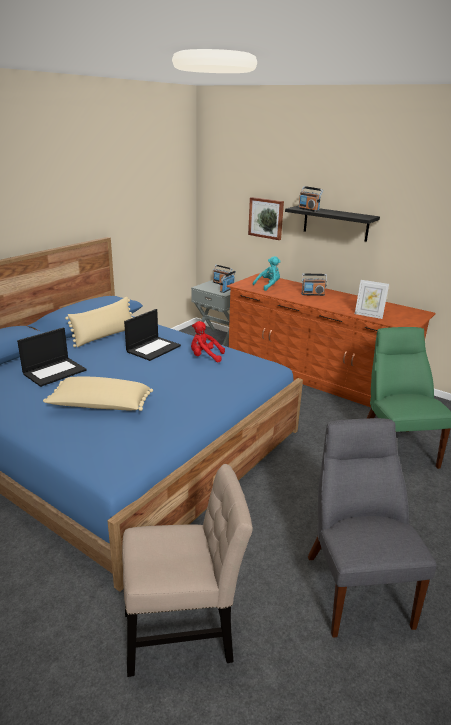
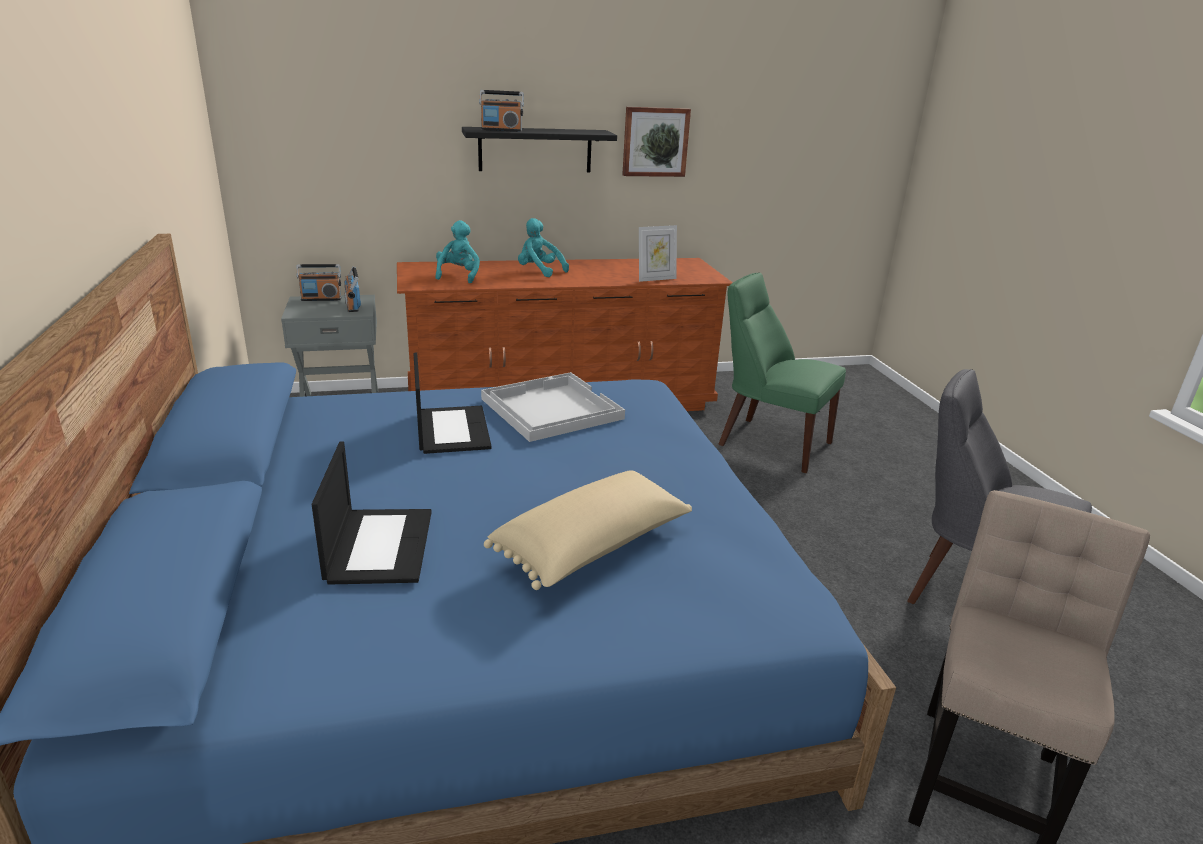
camera: 50 degrees left, 0 degrees up
(105, 336) = (317, 448): beige pillow -> none
(205, 357) = (550, 408): red plush toy -> white tray
(266, 218) = (398, 157): picture -> picture (655, 142)
(312, 294) = (539, 271): radio -> turquoise plush toy

